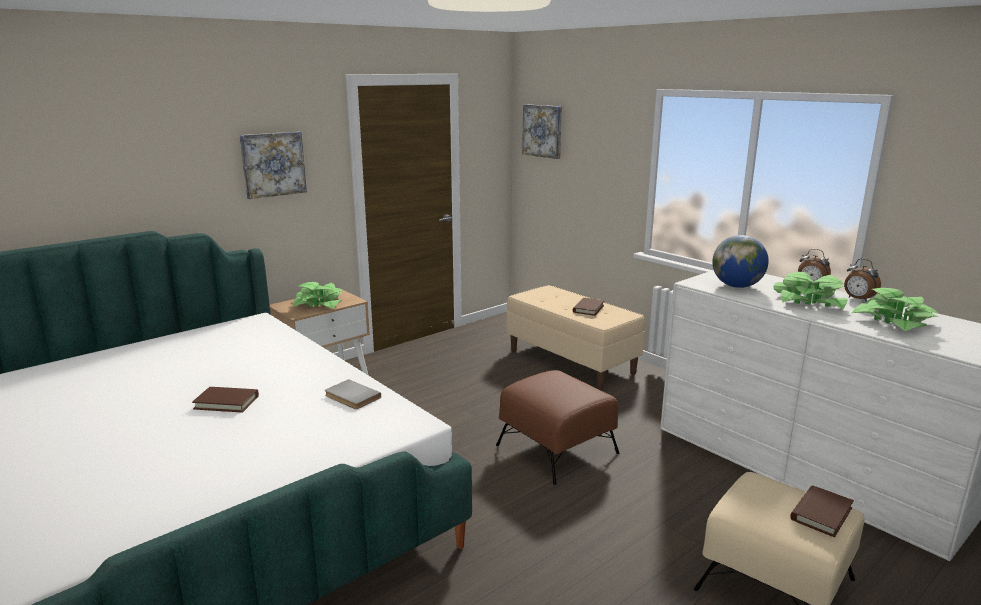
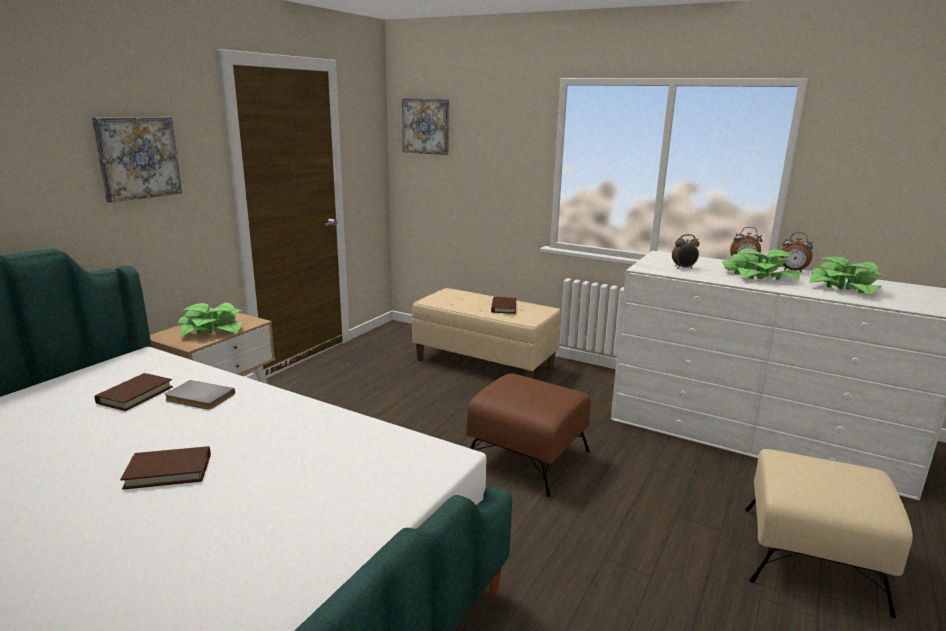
camera: 20 degrees left, 0 degrees up
(351, 397) = (338, 437): grey book -> grey book (198, 398)
(736, 286) = (683, 268): globe -> alarm clock
(821, 513) = (862, 479): brown book -> brown book (135, 395)

